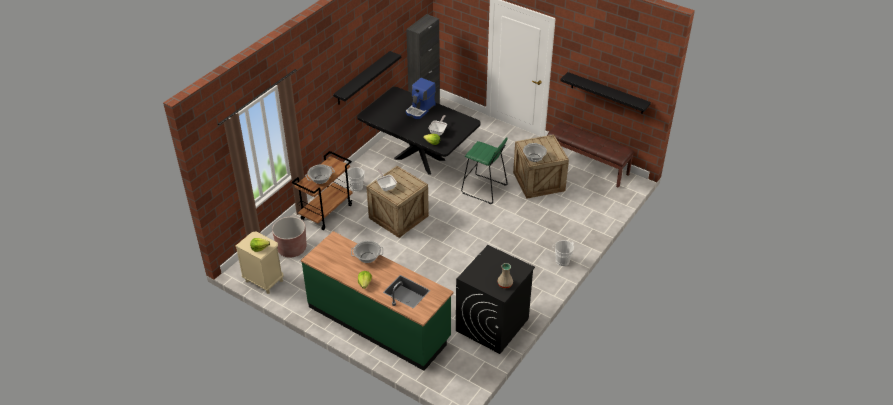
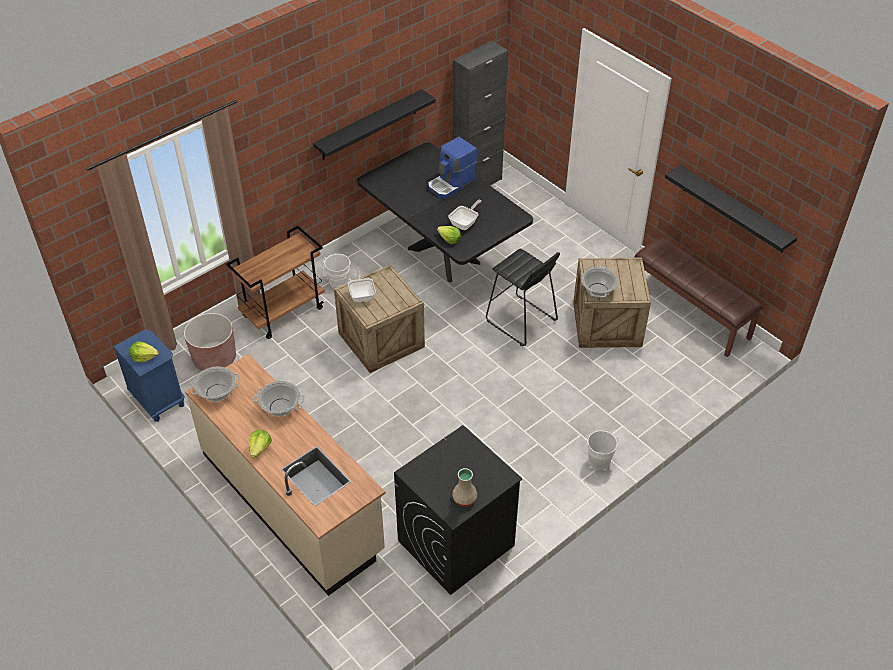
camera: 15 degrees right, 5 degrees up
(263, 281) = (158, 400): beige nightstand -> blue nightstand
(320, 179) = (270, 267): cooking pot -> cooking pot (217, 393)
(379, 322) = (292, 502): green counter -> beige counter
(484, 189) = (521, 321): green stool -> black stool

